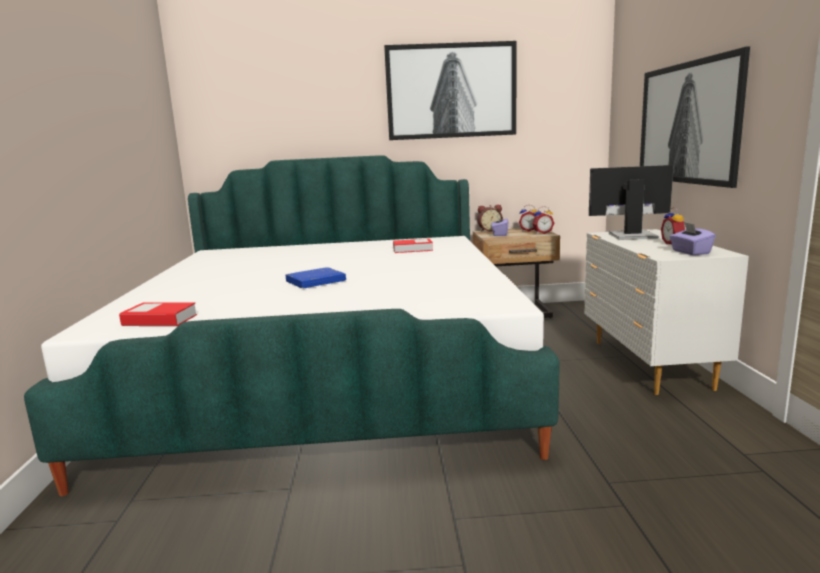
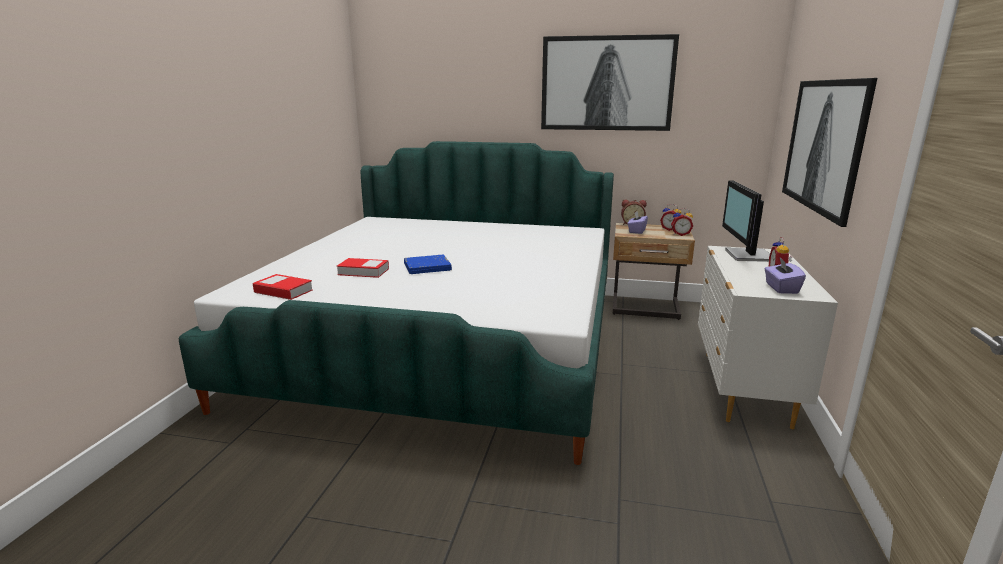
camera: 15 degrees right, 5 degrees up
(412, 249) = (539, 240): book -> book (363, 272)
(631, 235) = (747, 256): monitor -> monitor turned 105 degrees counterclockwise

